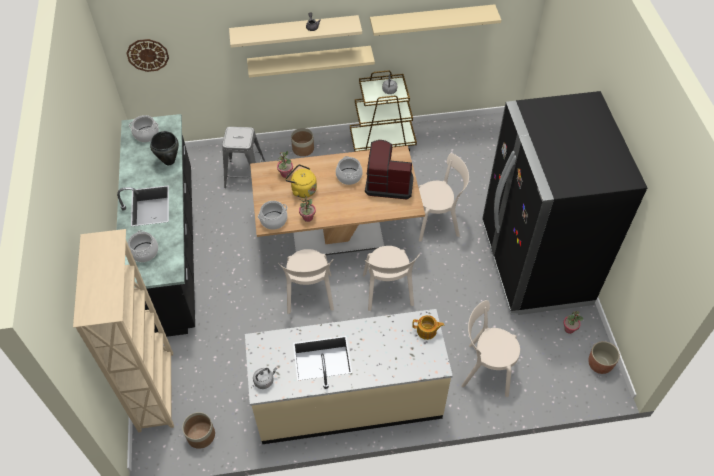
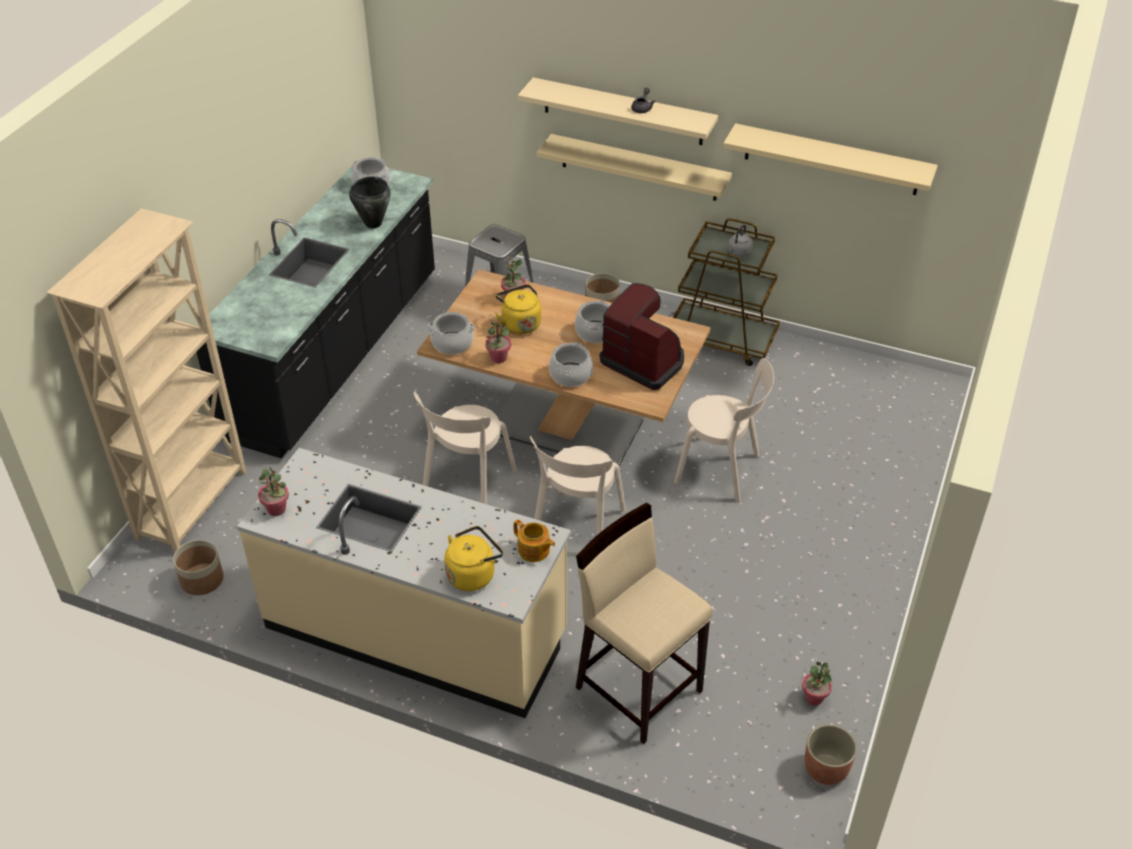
camera: 30 degrees right, 10 degrees down
(144, 252) = (259, 308): cooking pot -> cooking pot (570, 375)
(147, 55) = (422, 84): wall clock -> none
(265, 380) = (277, 509): grey kettle -> potted plant
(406, 362) = (473, 574): none -> yellow kettle
(485, 369) = (638, 687): beige chair -> beige stool
(534, 264) = (828, 587): black fridge -> none

